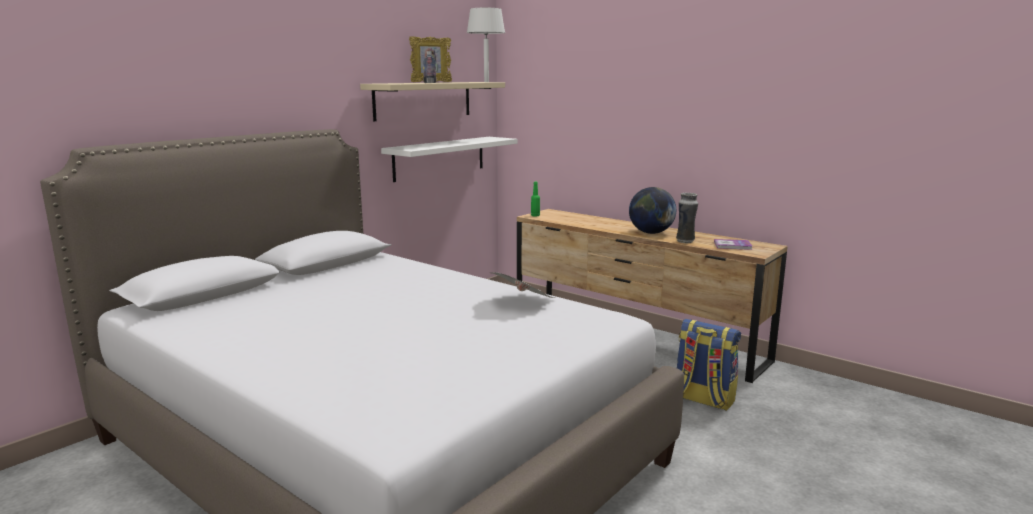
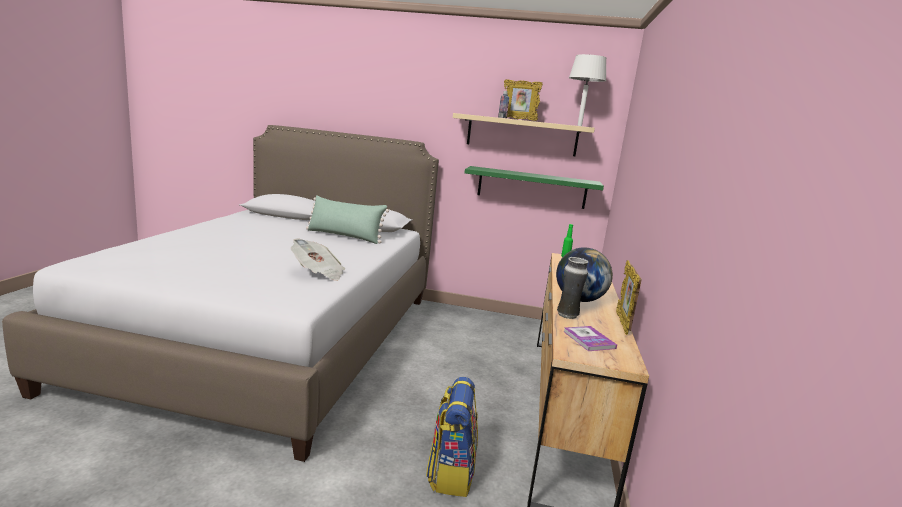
camera: 60 degrees right, 0 degrees up
(369, 277) = (344, 236): none -> green pillow
(439, 158) = (532, 187): white shelf -> green shelf
(702, 233) = (622, 324): none -> picture frame

